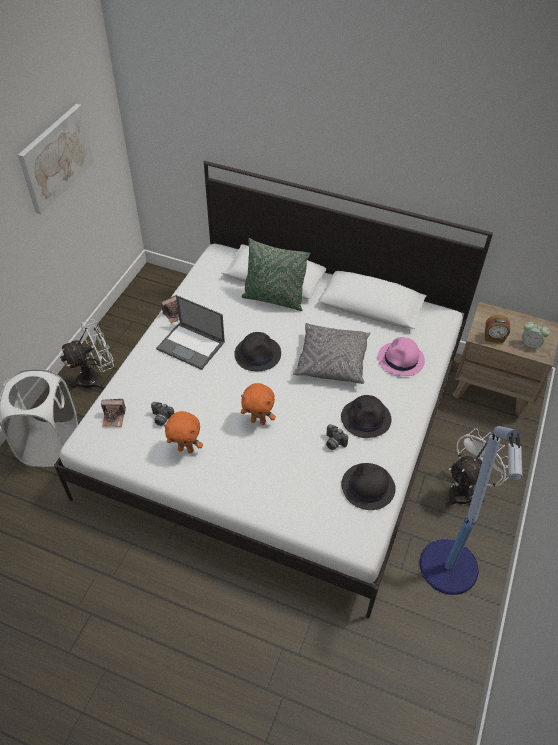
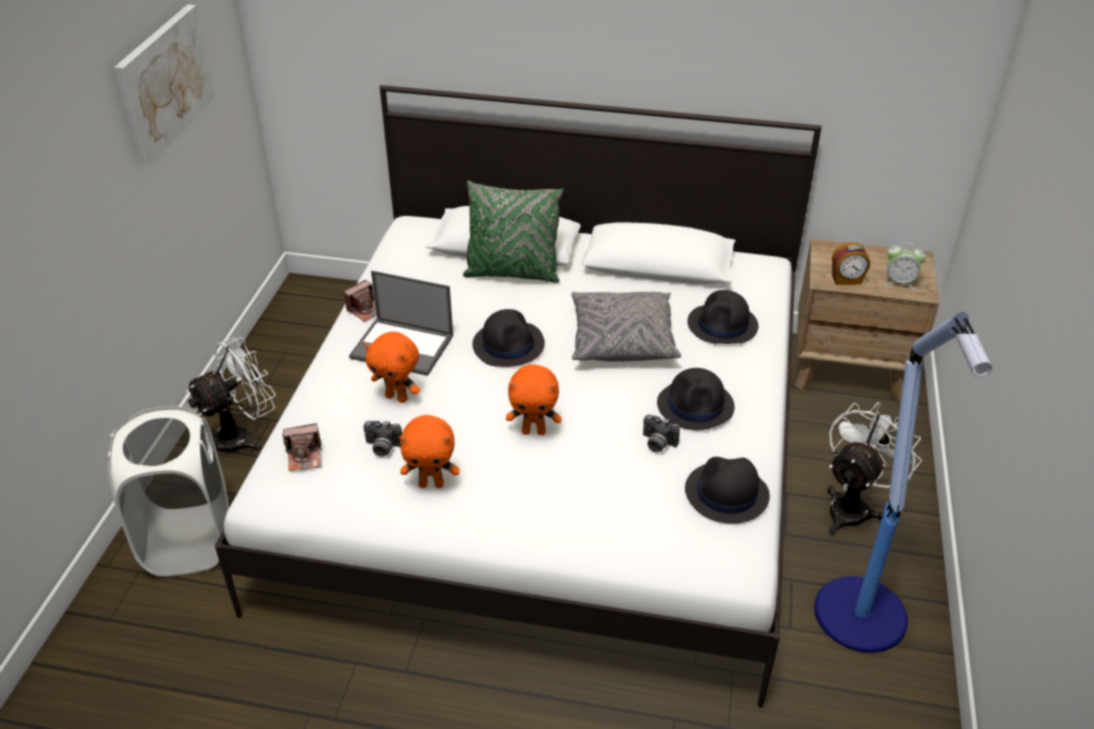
camera: 10 degrees left, 10 degrees down
(179, 383) = (397, 397): none -> orange plush toy
(401, 359) = (723, 325): pink hat -> black hat

